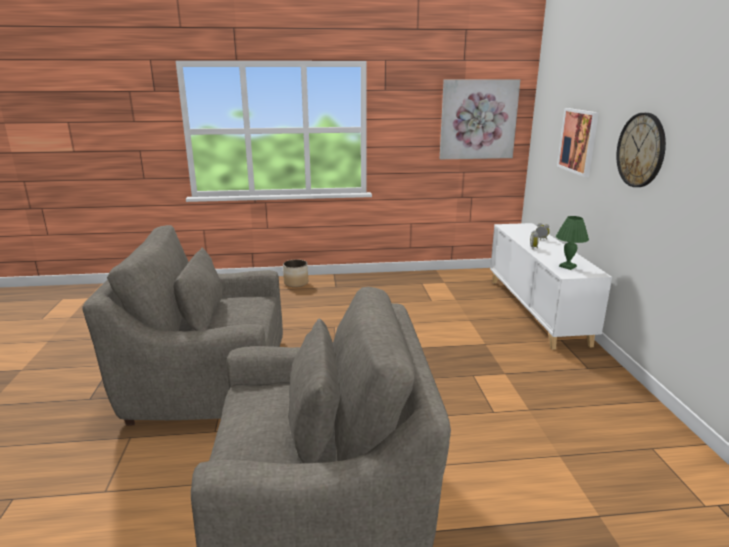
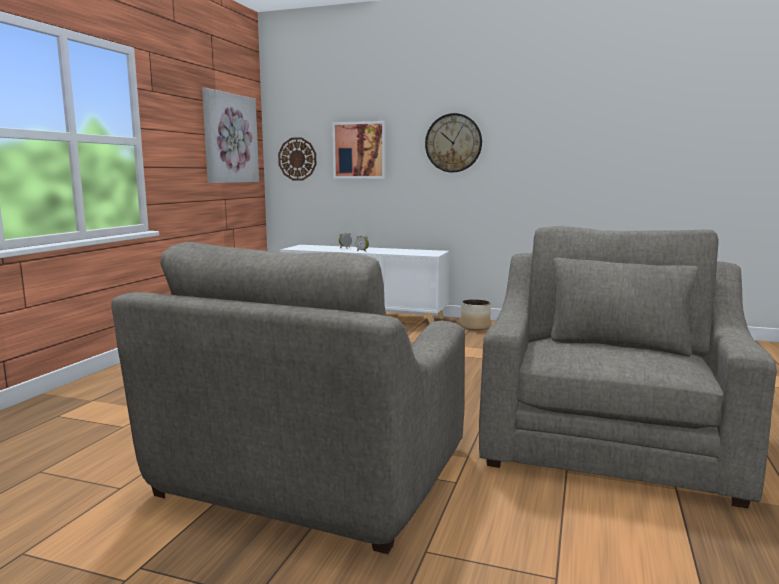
camera: 65 degrees left, 10 degrees down
(296, 283) = (103, 384): planter -> planter (475, 327)
(545, 140) = (297, 159): none -> wall clock
(567, 266) = (416, 252): green table lamp -> none

